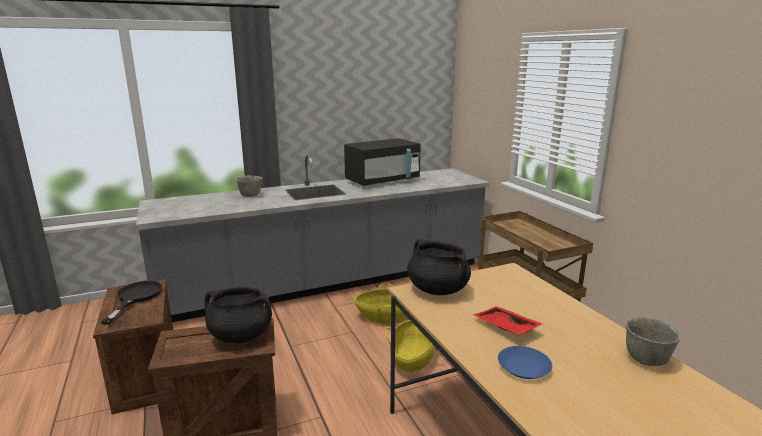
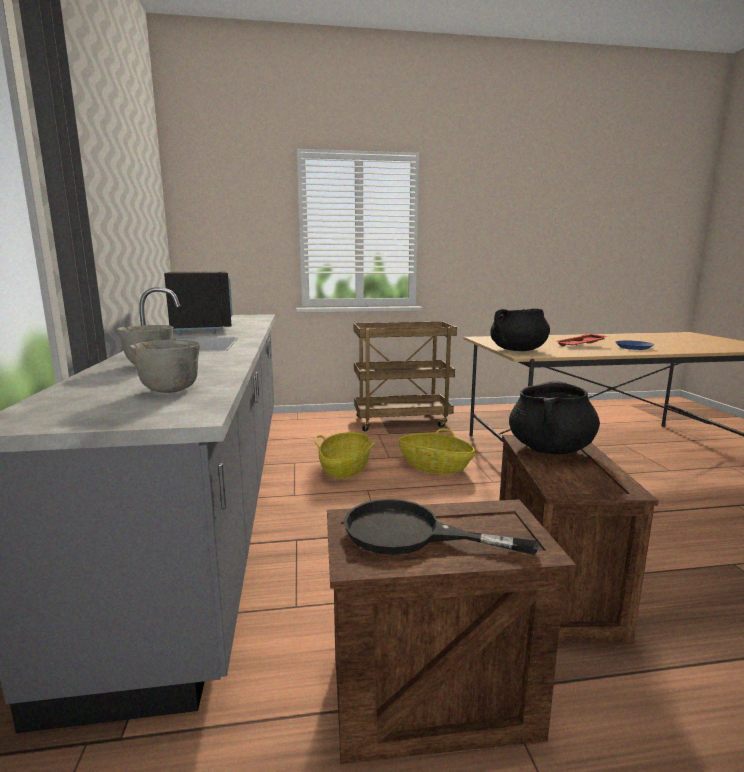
camera: 75 degrees left, 5 degrees down
(646, 359) = (607, 335): grey bowl -> grey bowl (169, 390)

